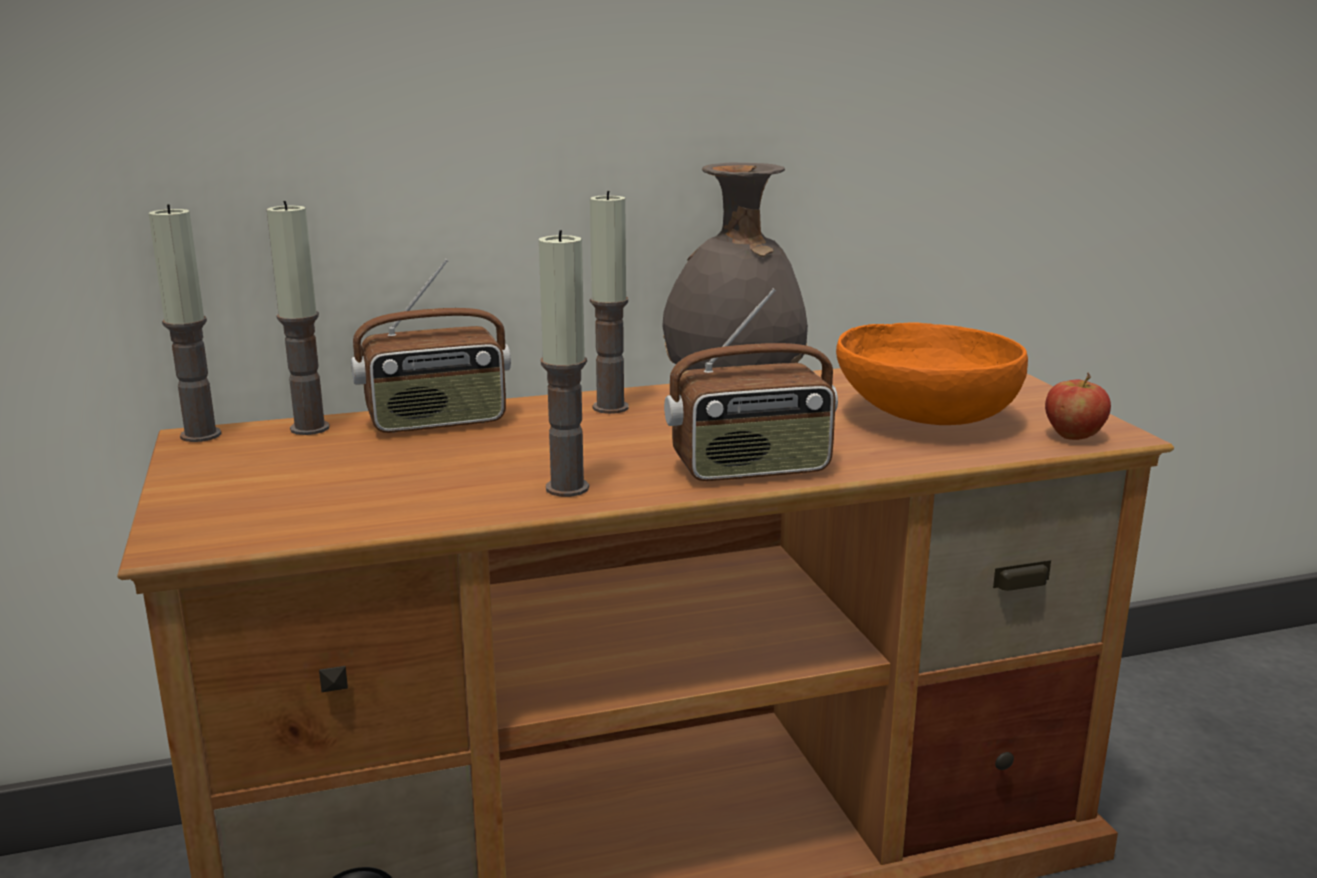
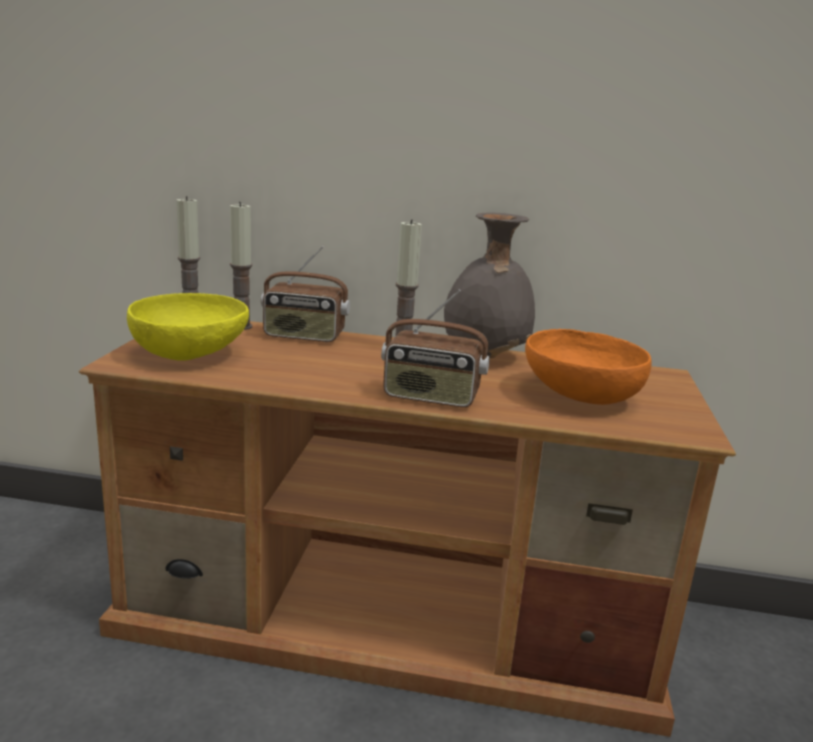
camera: 25 degrees right, 0 degrees up
(293, 494) = (191, 354): none -> yellow bowl
(567, 488) = (319, 383): candle -> none
(1073, 436) = (666, 429): apple -> none

